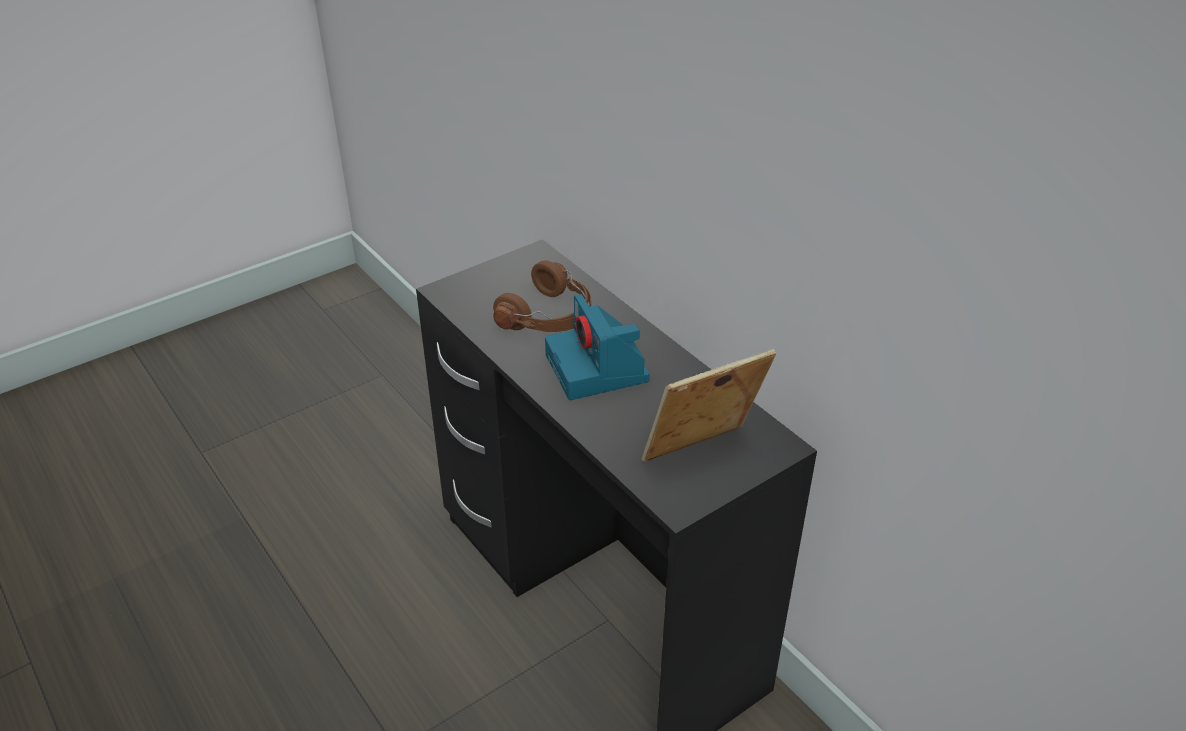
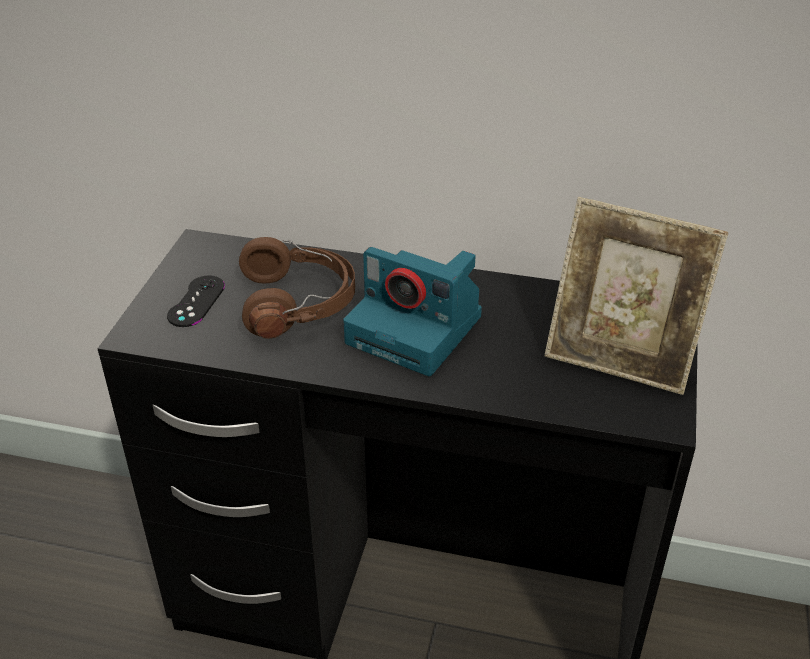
camera: 40 degrees left, 0 degrees up
(495, 287) = (196, 301): none -> black game controller
(701, 456) = (620, 359): picture frame -> picture frame turned 90 degrees counterclockwise

